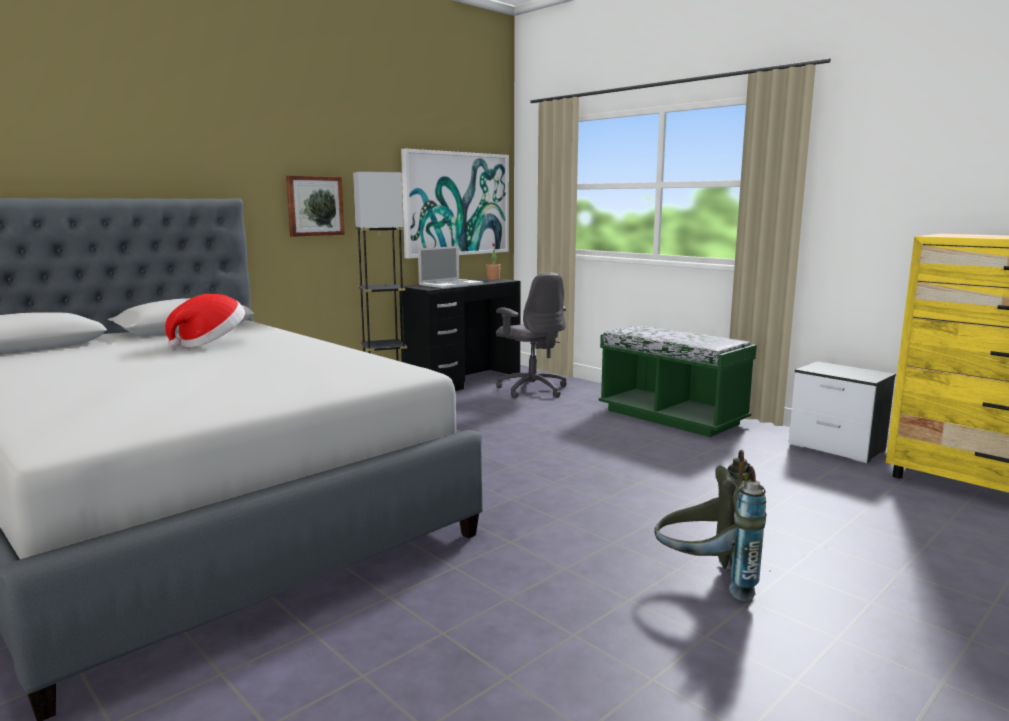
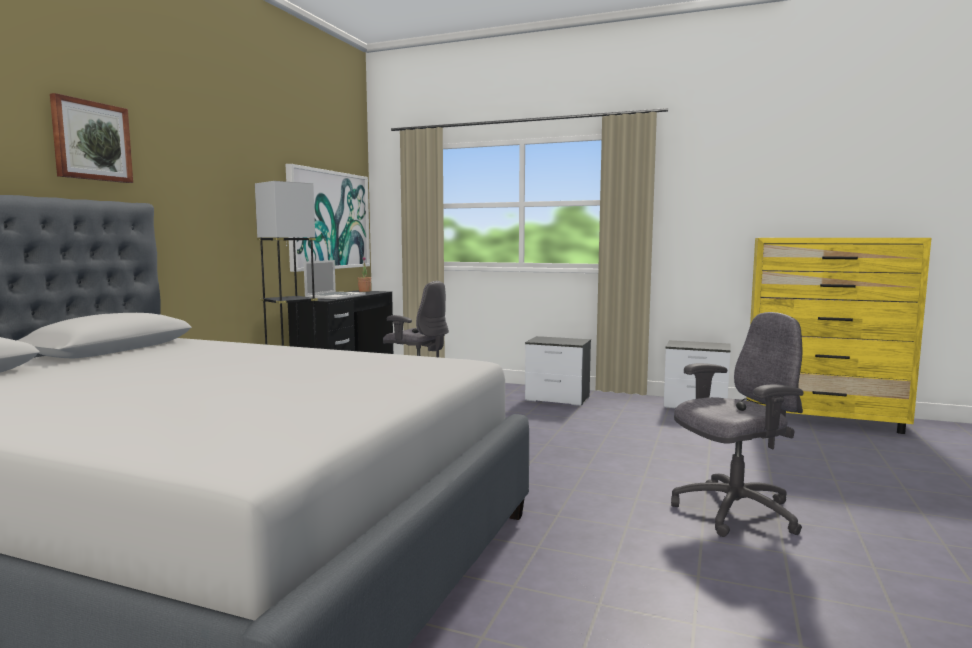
camera: 25 degrees left, 5 degrees down
(210, 343) = (184, 358): hat -> none
(314, 206) = (213, 216): picture -> picture (91, 141)
(671, 417) = (558, 399): green bench -> nightstand
(705, 580) = (733, 512): grey backpack -> grey office chair

